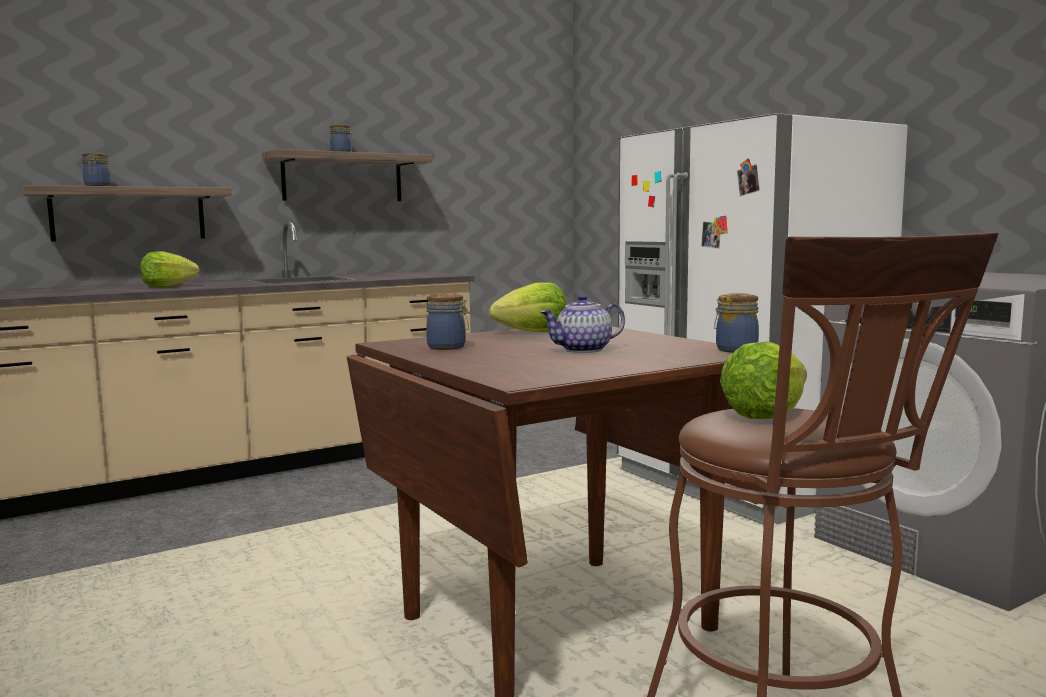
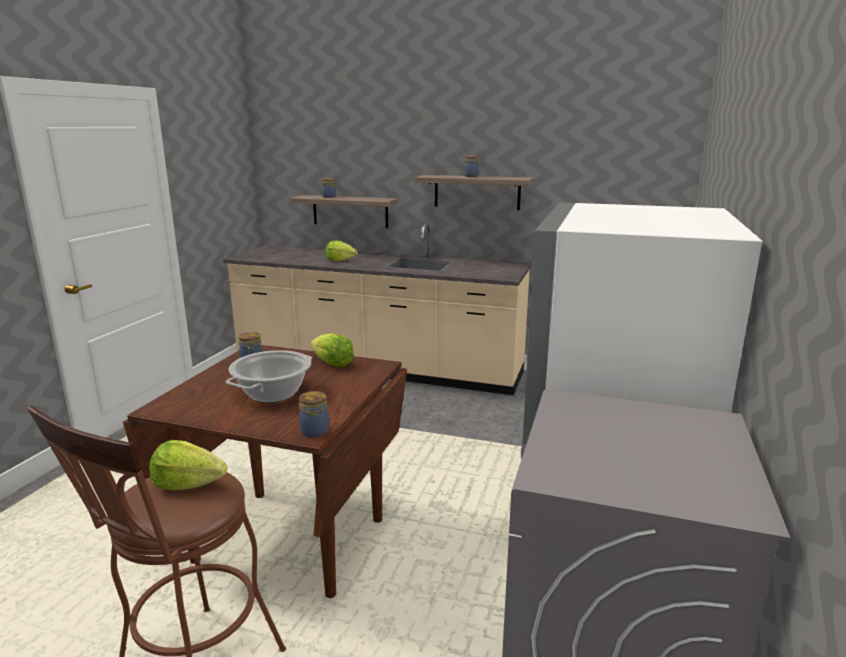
camera: 50 degrees right, 10 degrees up
(583, 350) = (273, 394): teapot -> cooking pot

